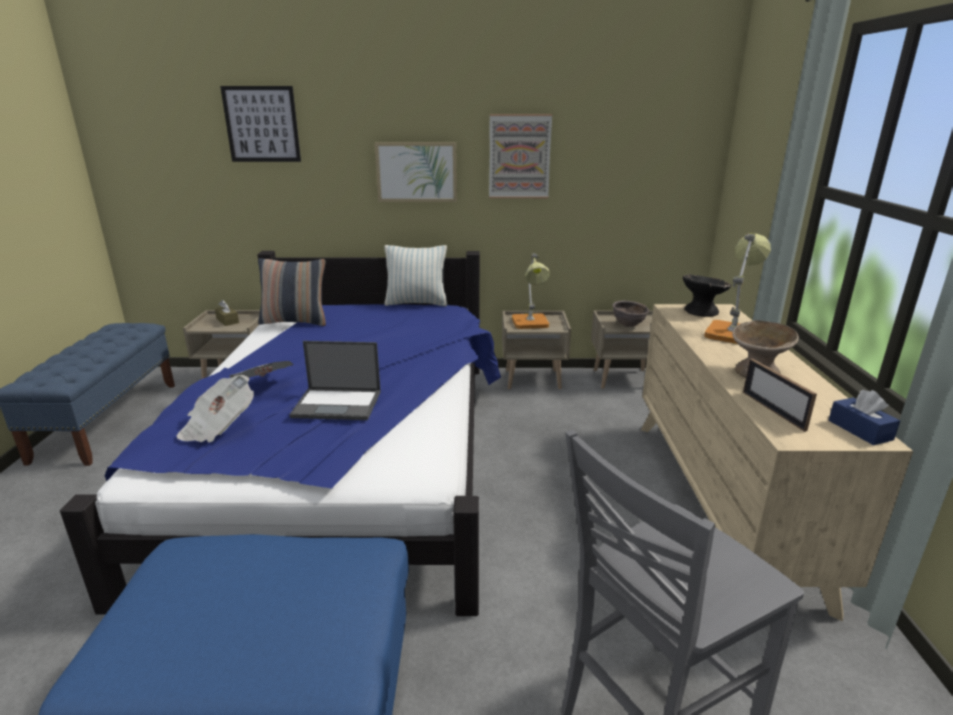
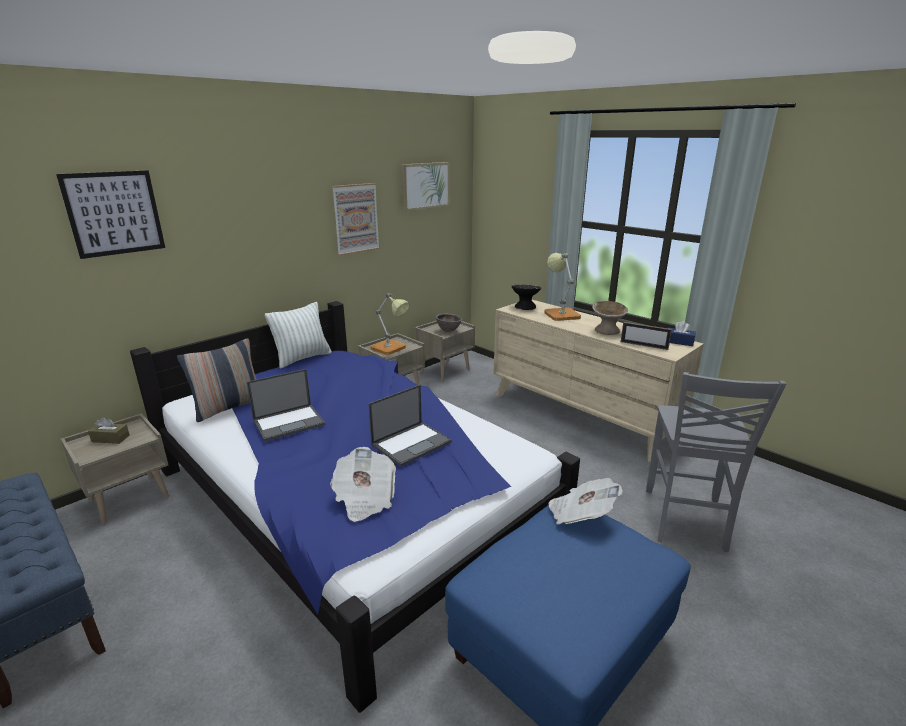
camera: 45 degrees left, 0 degrees up
(264, 386) = (329, 459): newspaper -> newspaper (580, 515)
(300, 347) = (289, 422): none -> laptop
(416, 172) = (279, 242): picture -> picture (425, 186)

